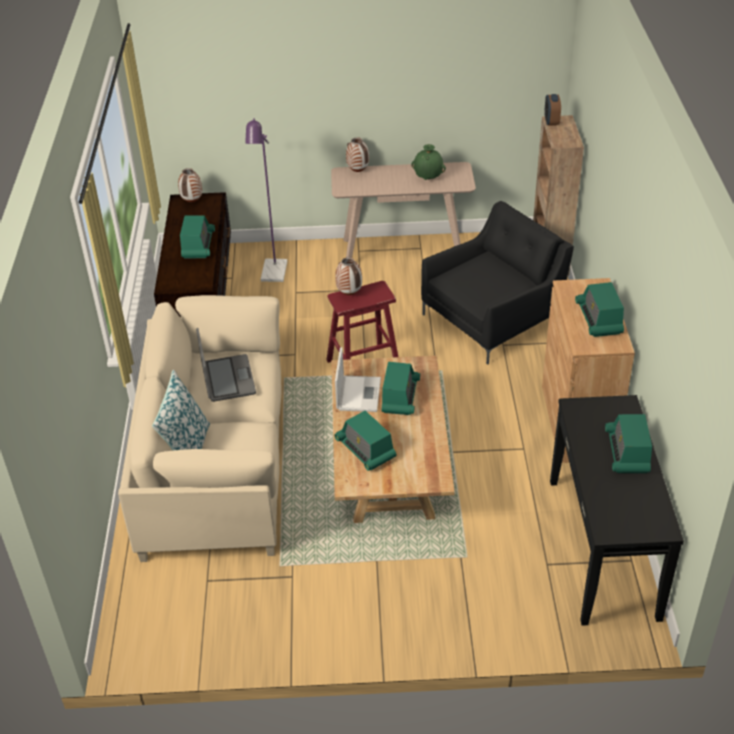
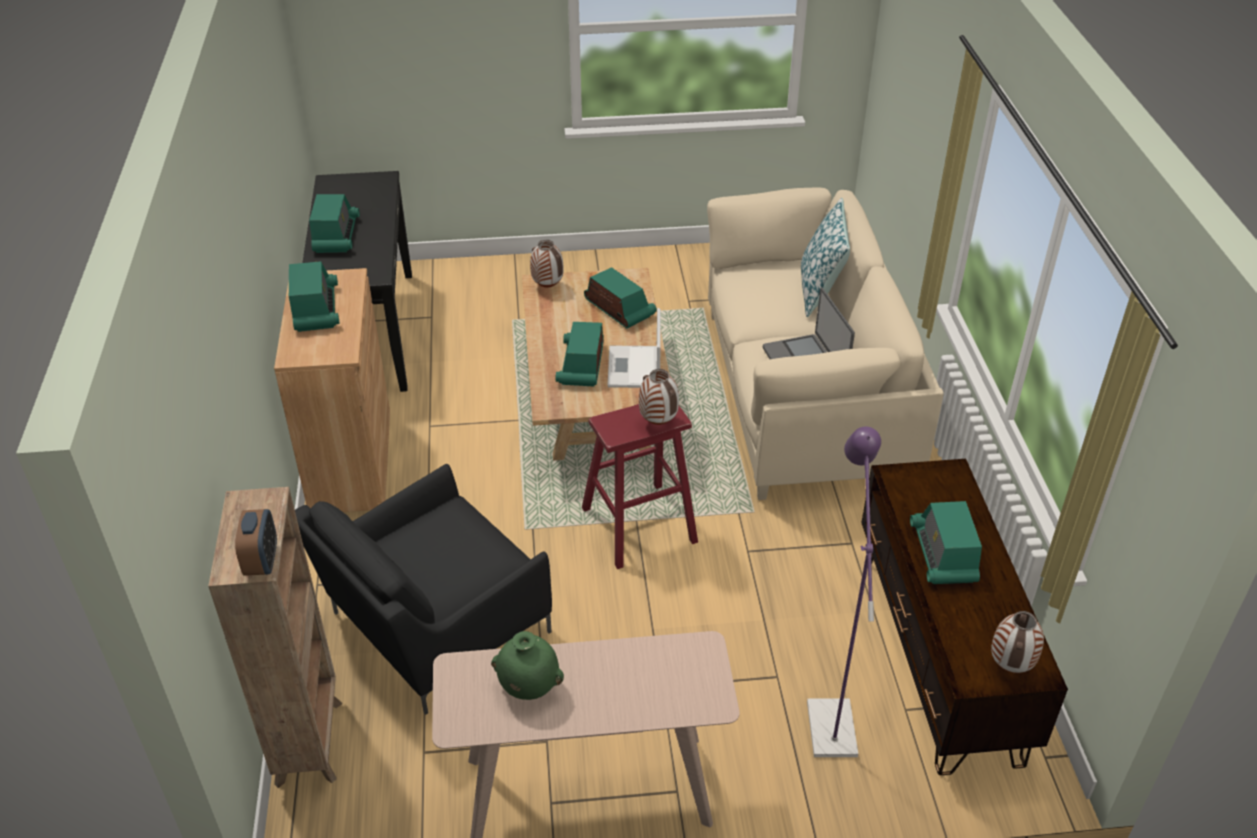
camera: 175 degrees right, 0 degrees up
(358, 171) = (679, 707): vase -> vase (547, 286)

